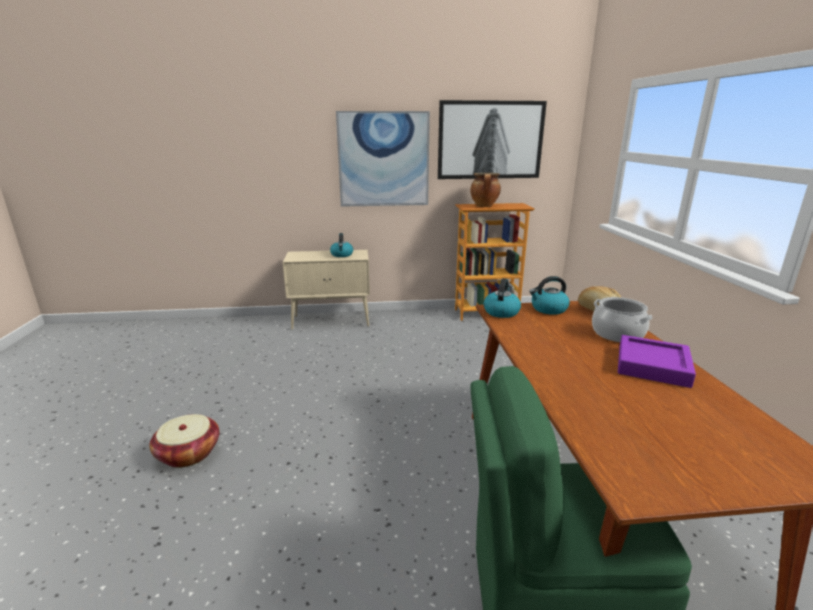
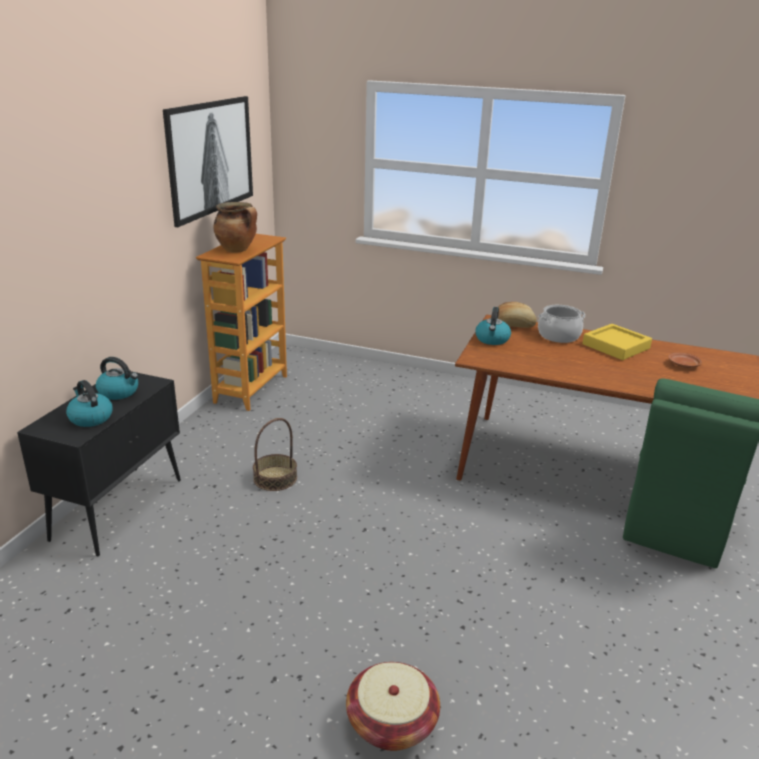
camera: 65 degrees left, 5 degrees up
(332, 321) = (119, 508): beige cabinet -> black cabinet
(383, 159) = (113, 216): picture -> none
(397, 349) = (275, 478): none -> basket
(501, 312) = (483, 358): kettle -> kettle (90, 418)
(652, 366) = (616, 346): purple tray -> yellow tray
(682, 417) = (683, 365): none -> brown plate

